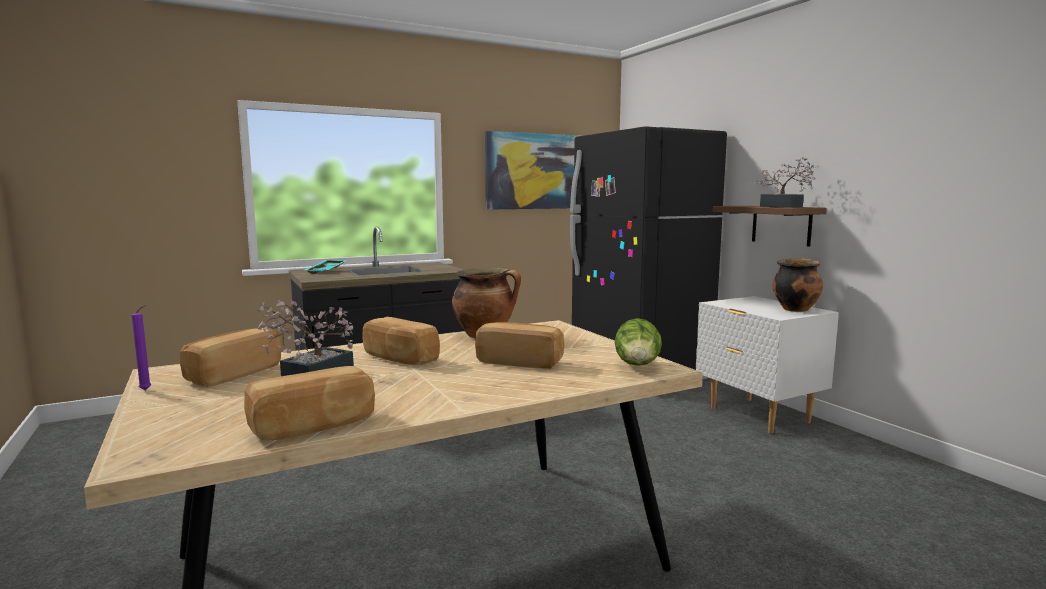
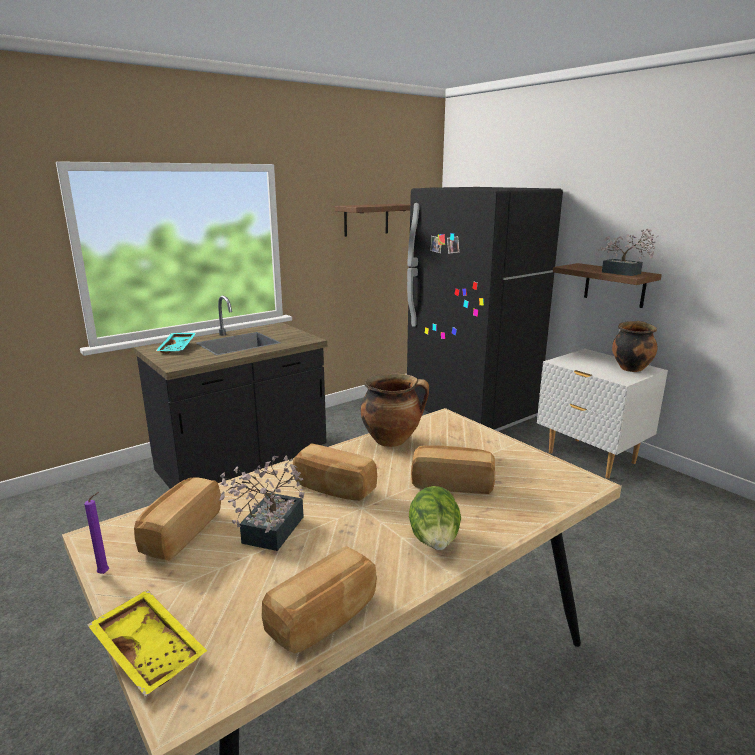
camera: 10 degrees left, 10 degrees up
(142, 431) = (150, 649): none -> yellow tray
(535, 171) = (366, 219): picture -> brown shelf
(637, 367) = (562, 482): lettuce -> lettuce (434, 541)

